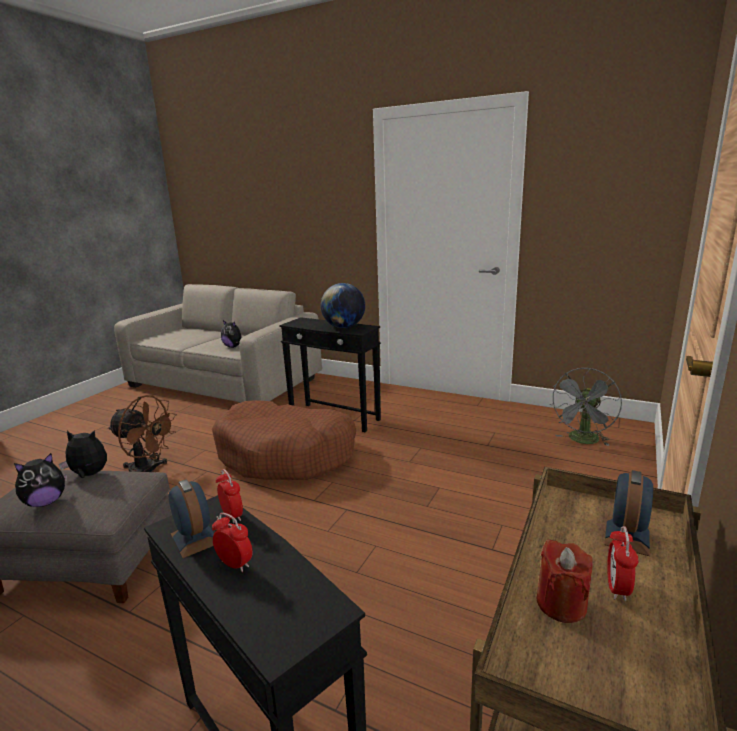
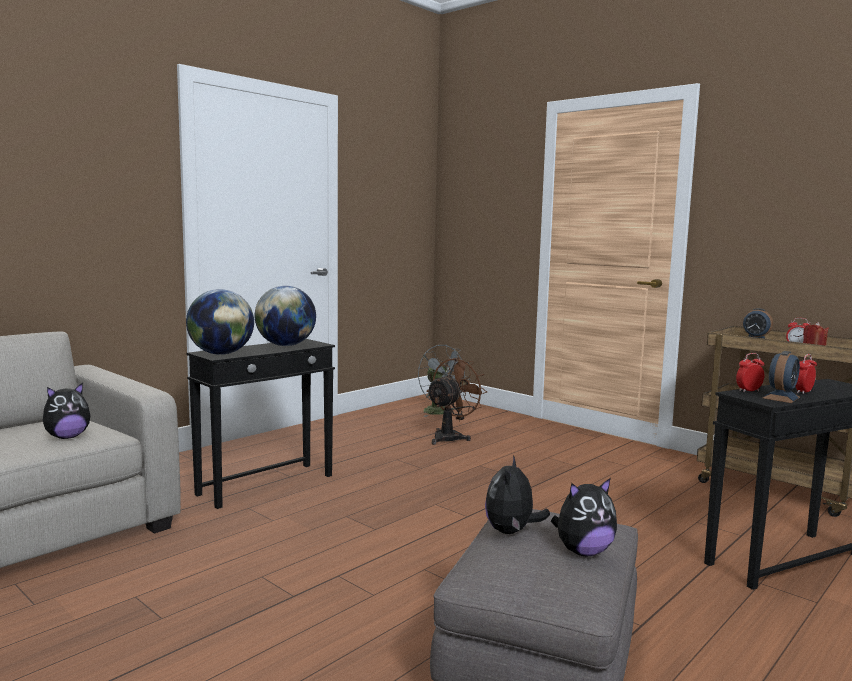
camera: 75 degrees left, 10 degrees down
(45, 502) = (583, 552): plush toy -> plush toy turned 90 degrees clockwise
(148, 472) = (292, 627): brown fan -> brown fan (451, 437)
(194, 538) = (781, 398): alarm clock -> alarm clock turned 150 degrees clockwise
(286, 454) = (344, 520): brown dog bed -> none
(300, 322) = (221, 354): none -> globe

